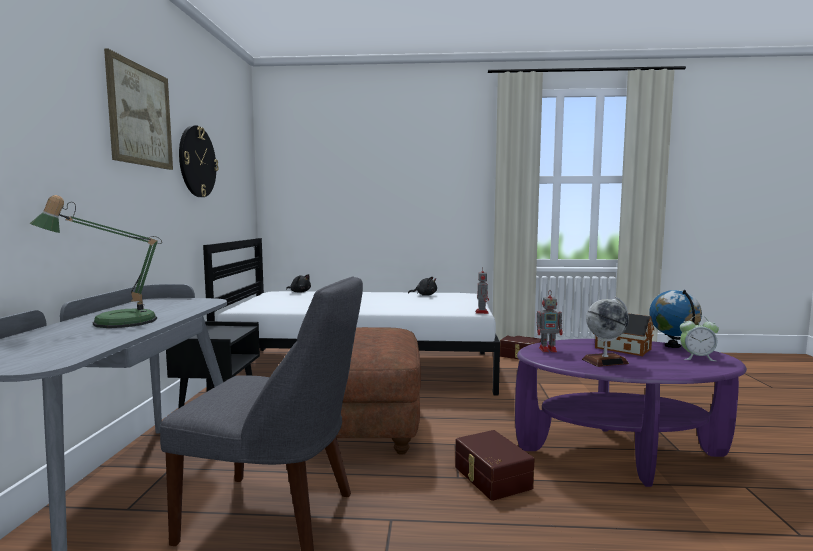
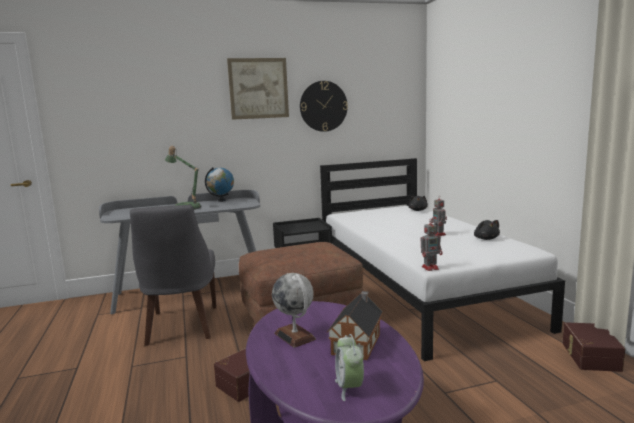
camera: 70 degrees right, 5 degrees up
(549, 349) = (320, 311): toy robot -> toy robot (439, 234)
(673, 346) = (400, 375): globe -> globe (221, 200)

